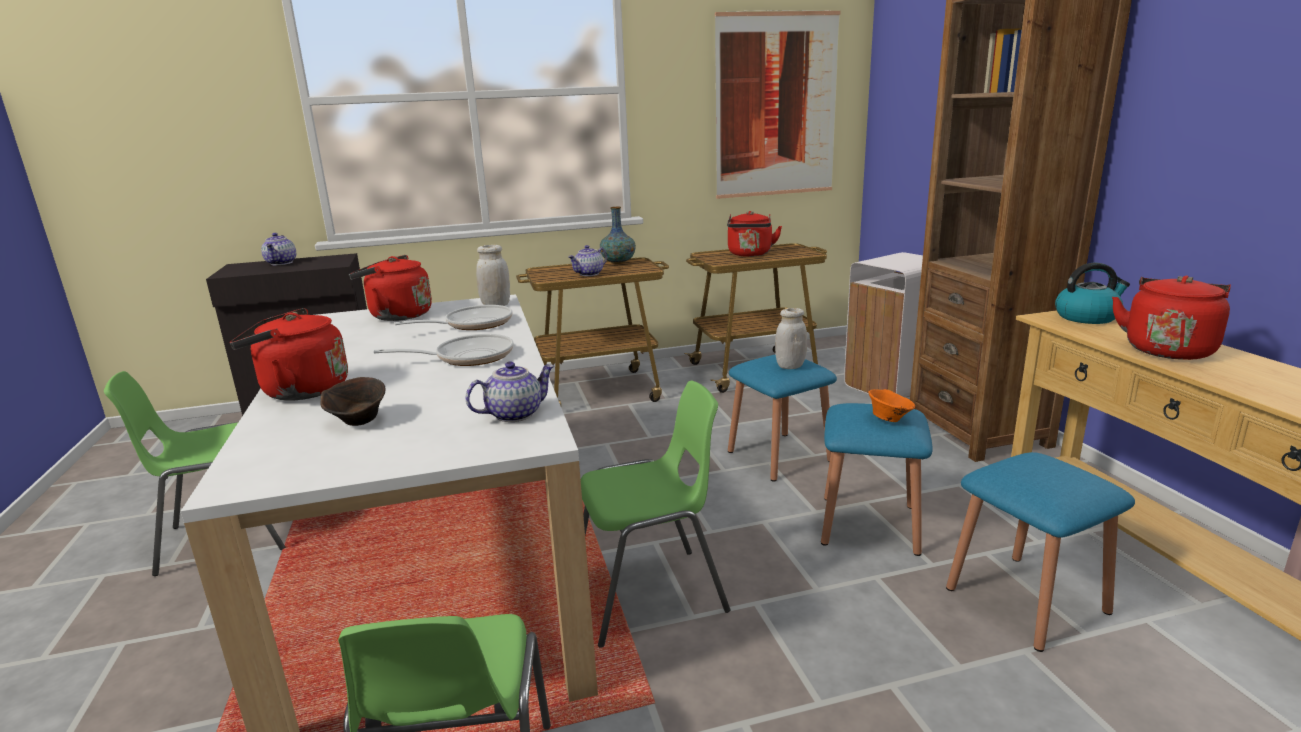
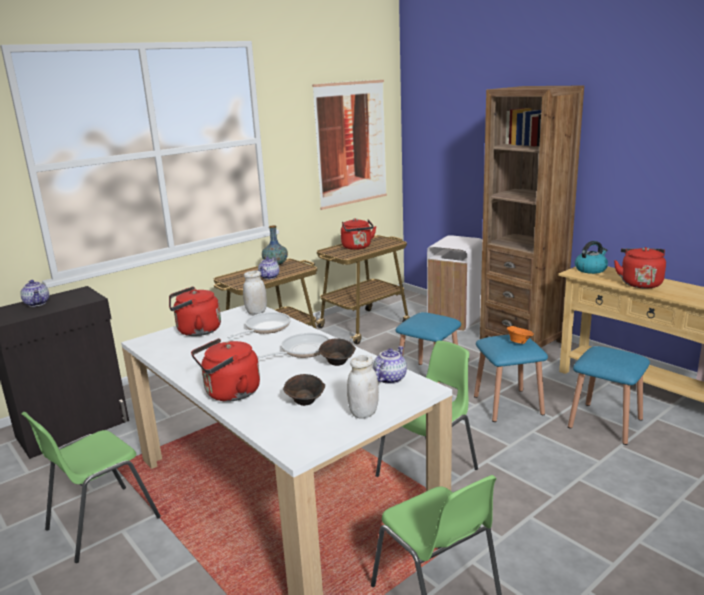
camera: 25 degrees left, 0 degrees up
(484, 380) = (338, 363): none -> brown bowl
(790, 366) = (436, 320): white jar -> white jar (363, 413)

